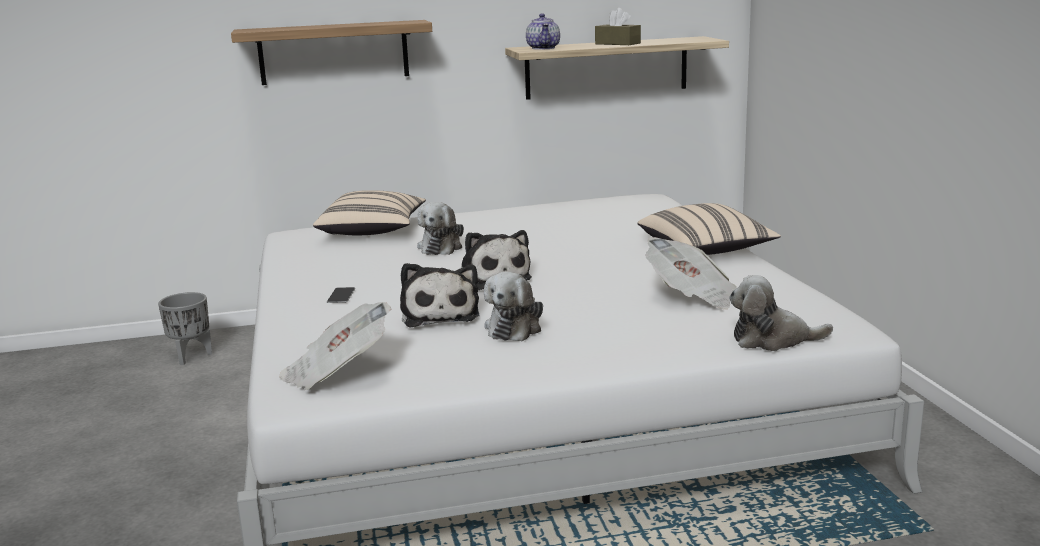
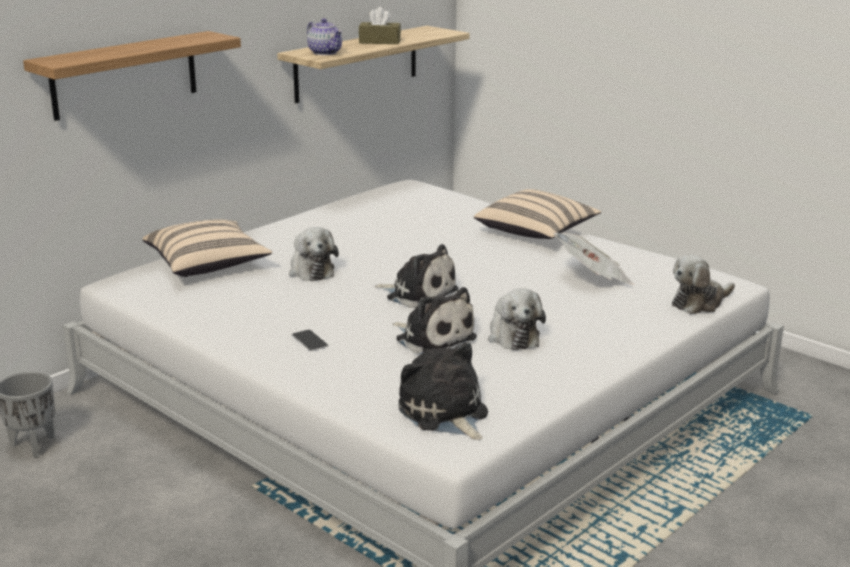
camera: 35 degrees left, 5 degrees up
(337, 373) = (444, 413): newspaper -> plush toy

